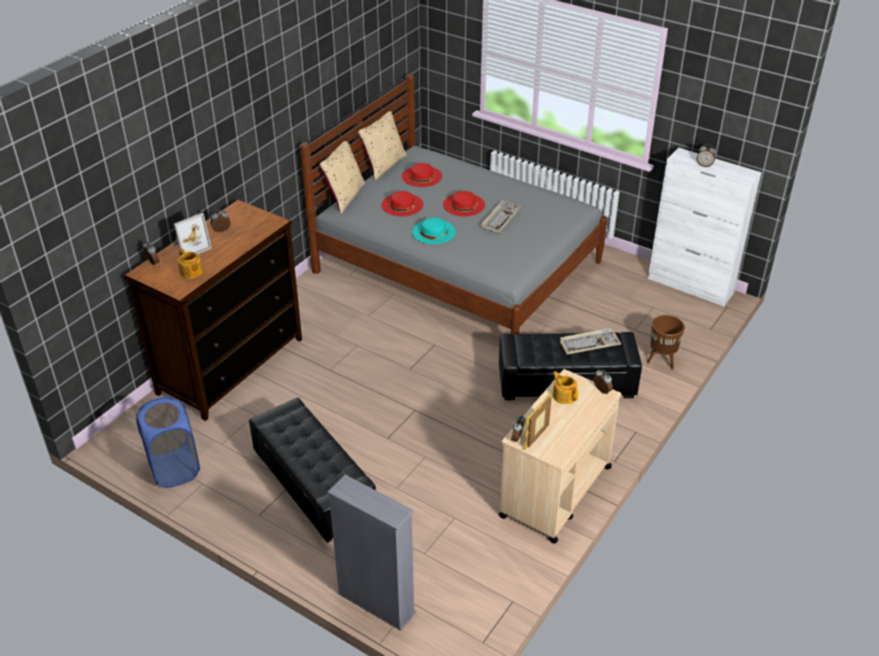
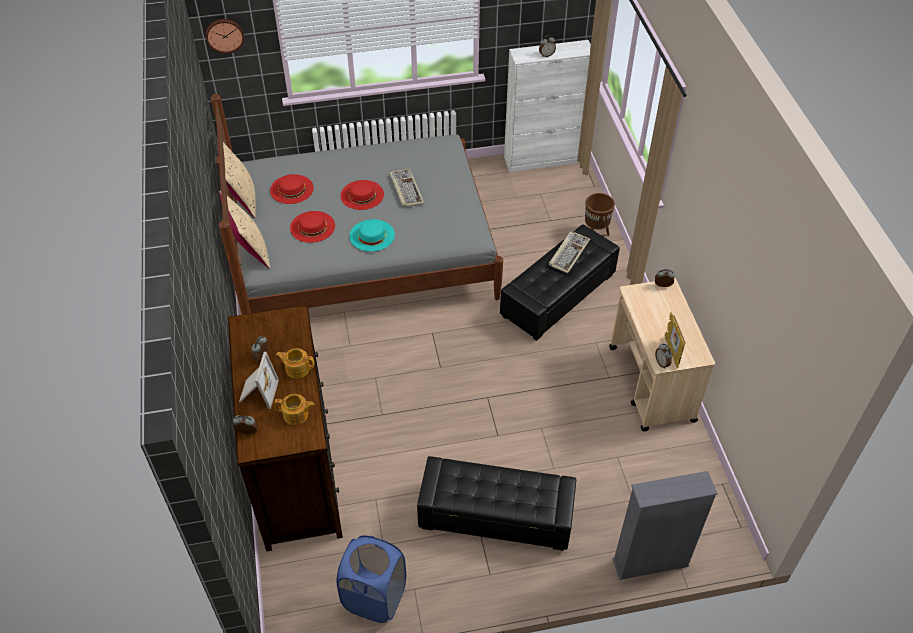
camera: 45 degrees left, 10 degrees up
(442, 30) = (224, 35): none -> wall clock
(564, 395) = (646, 307): teapot -> teapot (297, 368)

